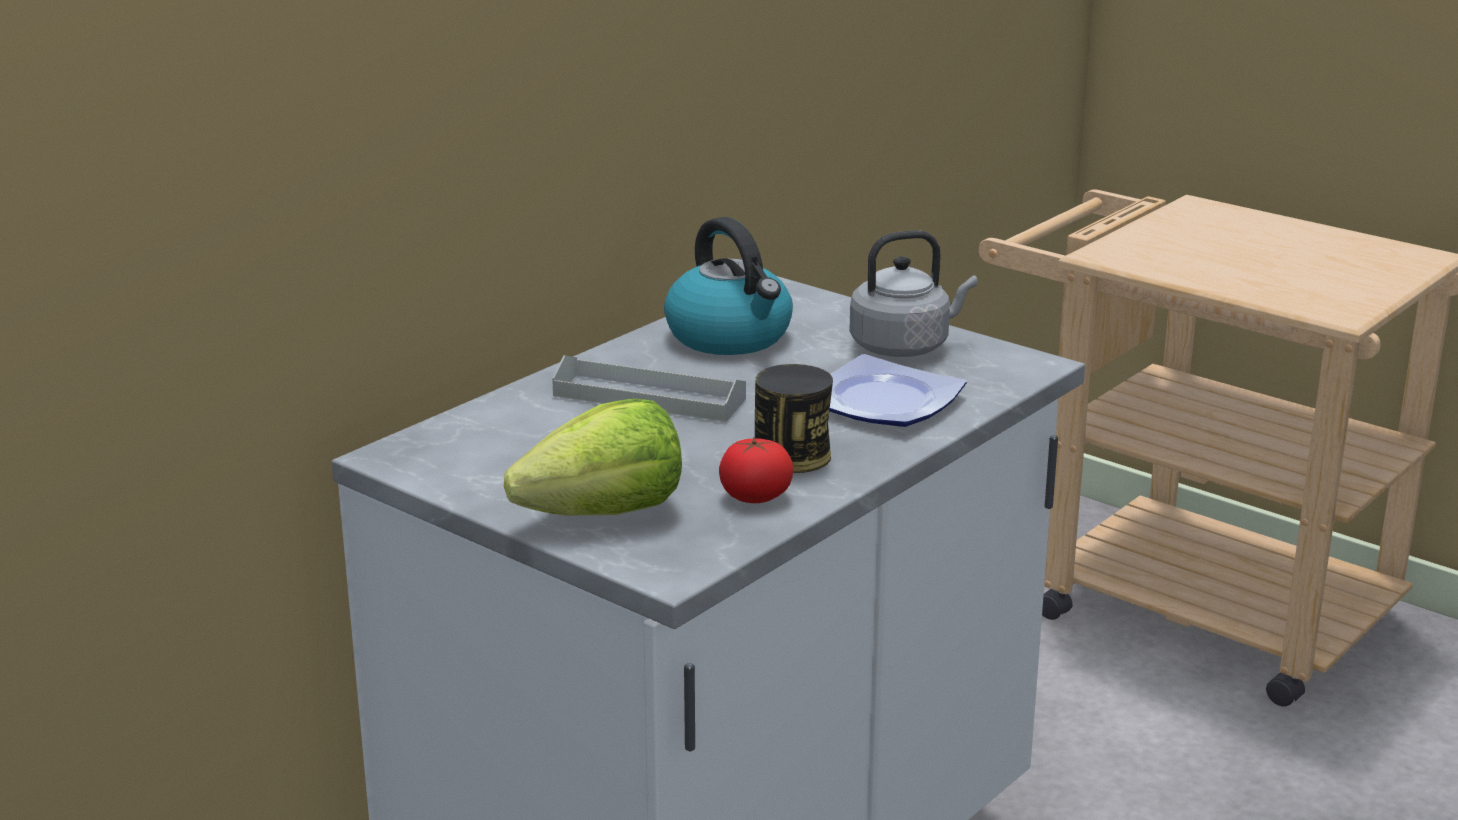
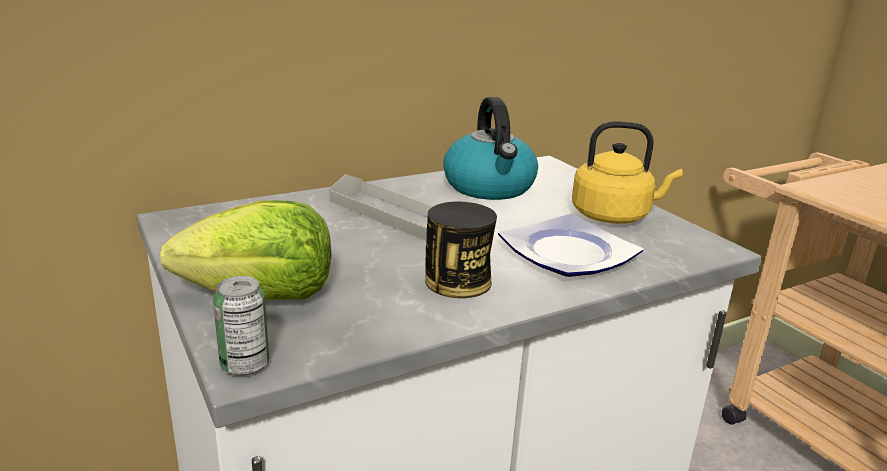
camera: 20 degrees right, 0 degrees up
(664, 571) = (245, 365): none -> can
(756, 496) = (395, 310): tomato -> none
(904, 346) = (614, 216): grey kettle -> yellow kettle

